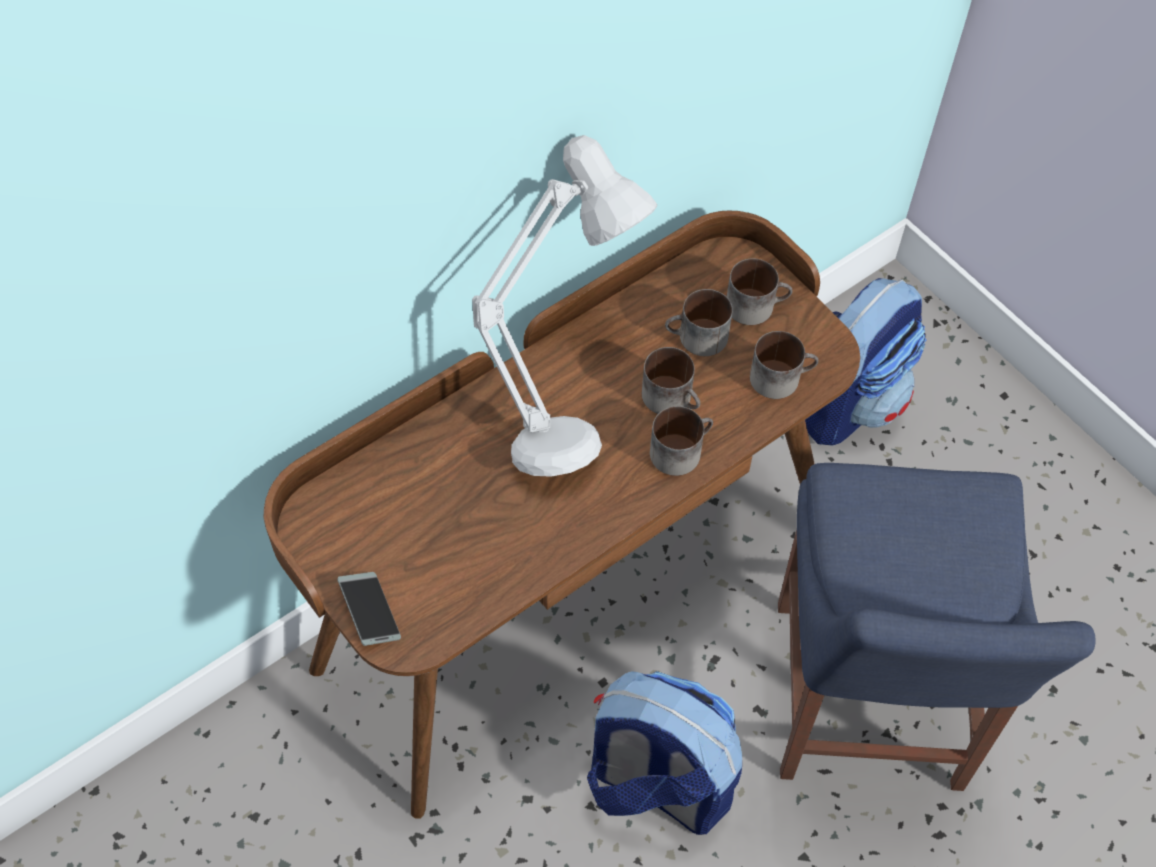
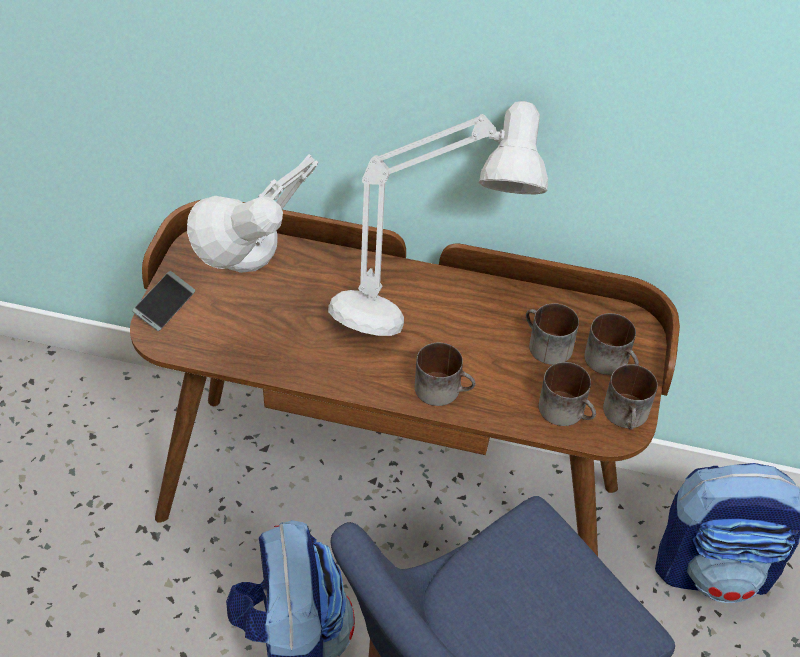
camera: 50 degrees right, 10 degrees down
(435, 523) = (258, 298): none -> grey table lamp
(673, 398) = (481, 361): mug -> mug (628, 416)

